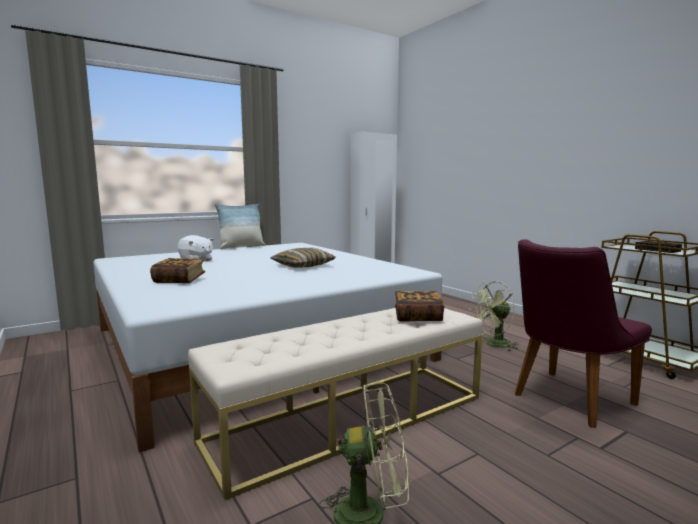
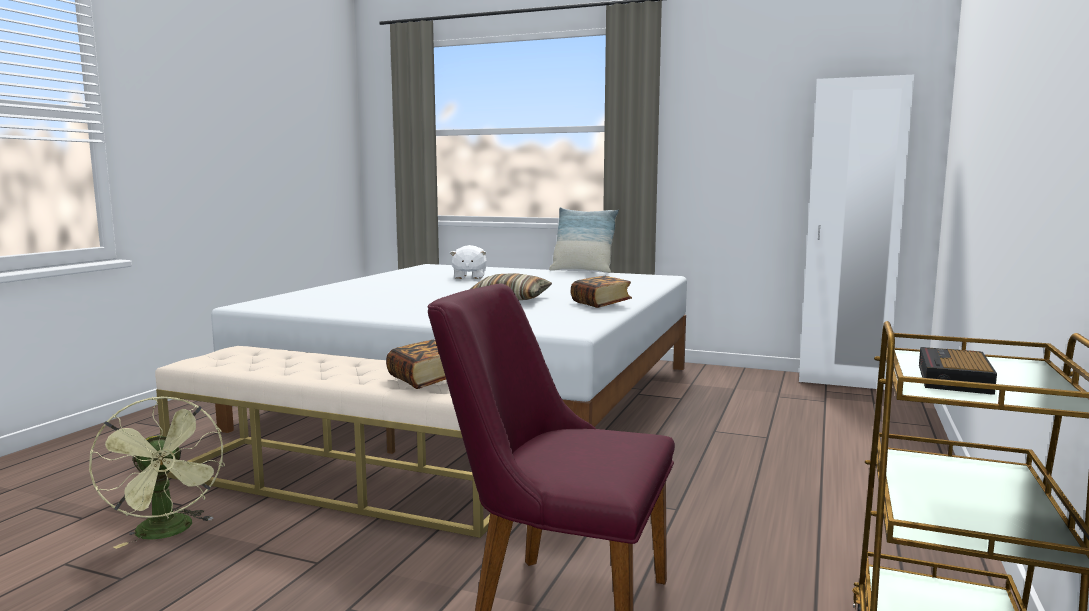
camera: 55 degrees right, 0 degrees up
(179, 280) = (364, 290): book -> book (601, 304)
(494, 345) = (727, 514): green fan -> none

